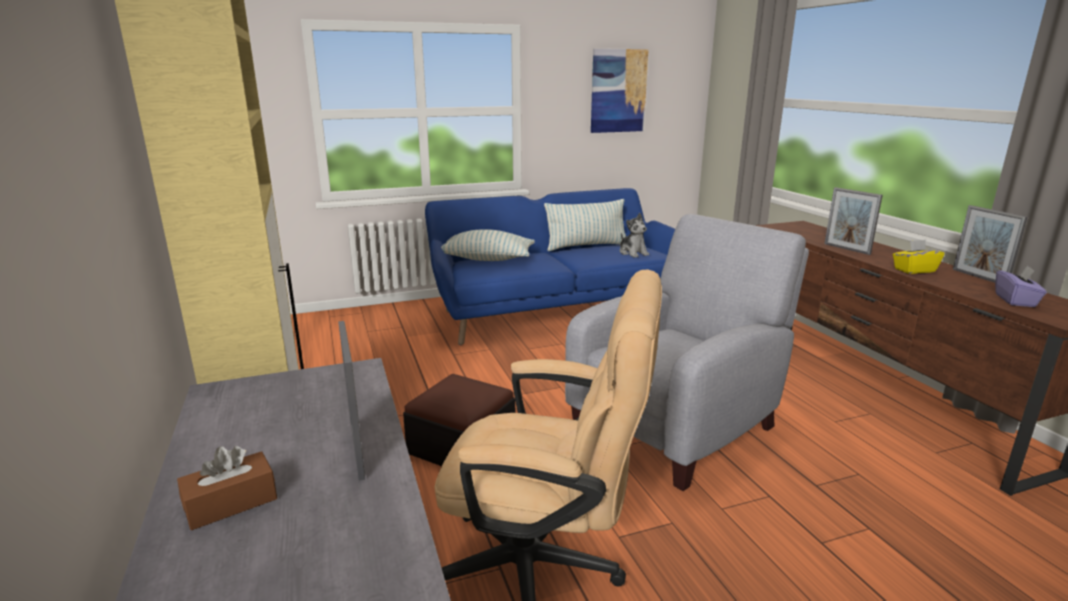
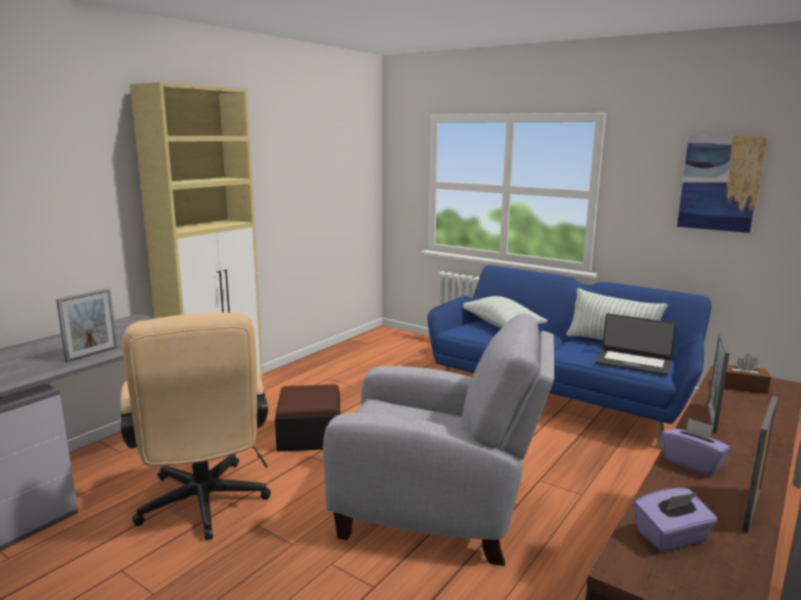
camera: 55 degrees right, 5 degrees down
(231, 503) = (40, 349): brown tissue box -> brown tissue box (742, 386)
(633, 253) = (633, 362): plush toy -> laptop
(914, 270) = (692, 463): yellow tissue box -> purple tissue box

